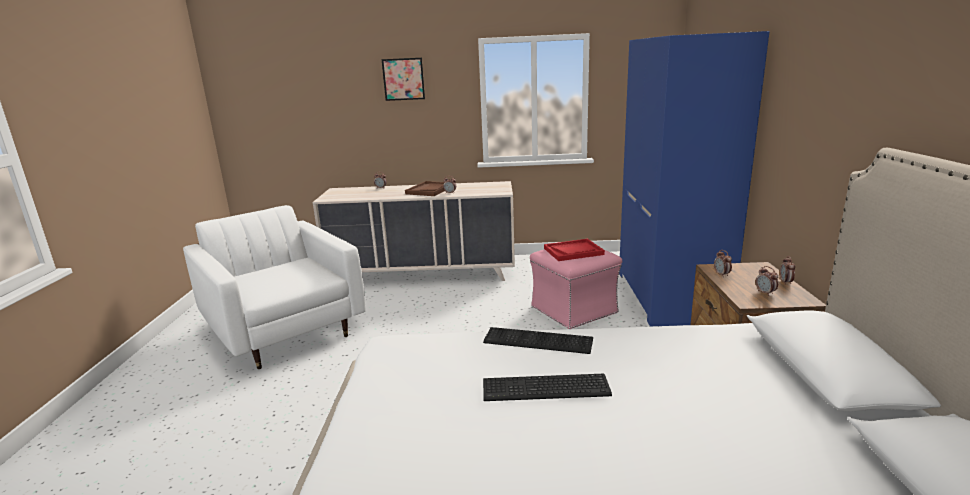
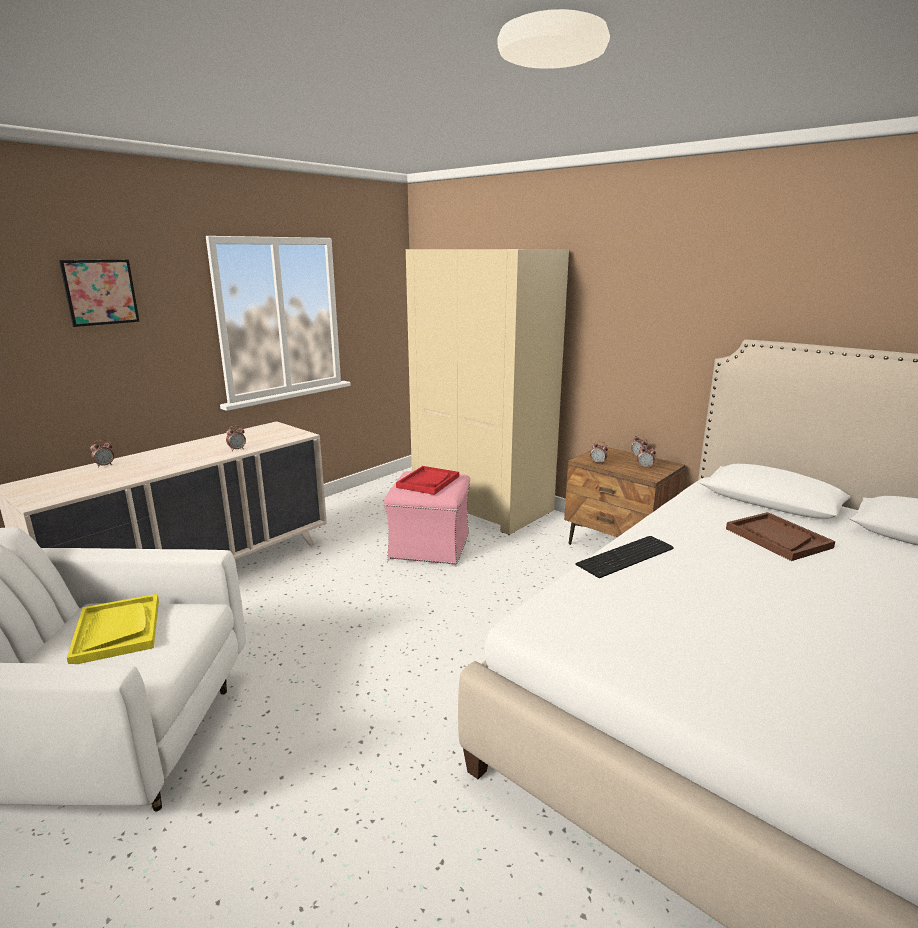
camera: 50 degrees left, 0 degrees up
(289, 271) = (117, 630): none -> yellow tray
(429, 190) = (196, 452): brown tray -> brown tray (777, 538)
(547, 389) = (716, 584): keyboard -> none
(671, 297) = (483, 505): blue wardrobe -> beige wardrobe

